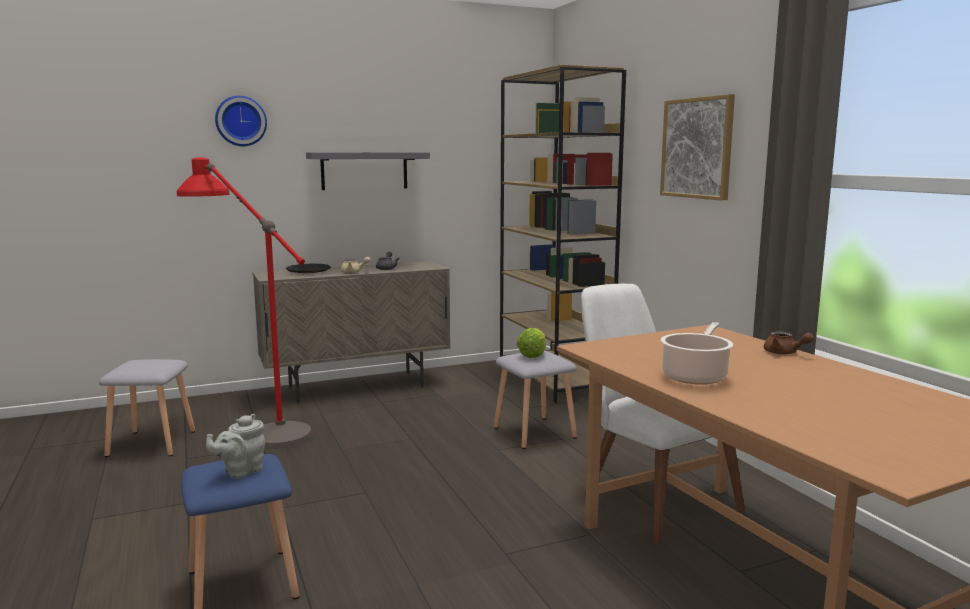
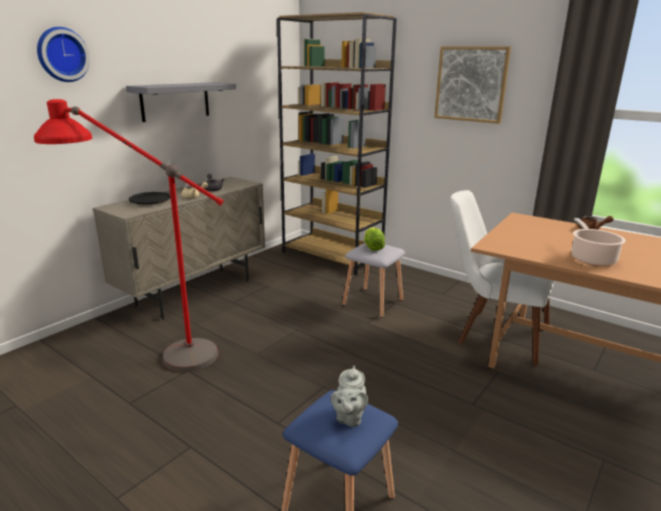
camera: 30 degrees left, 10 degrees up
(153, 443) = (73, 397): grey stool -> none

